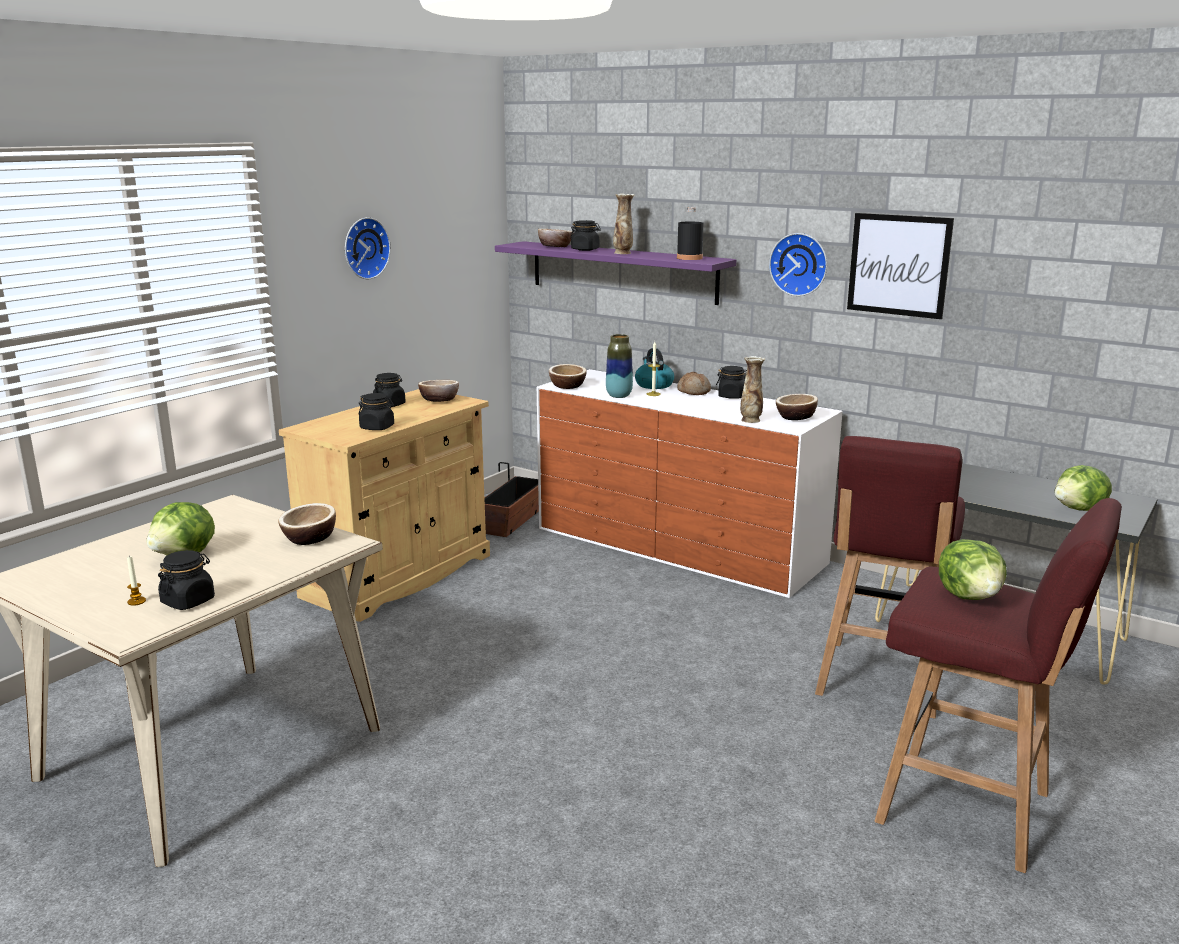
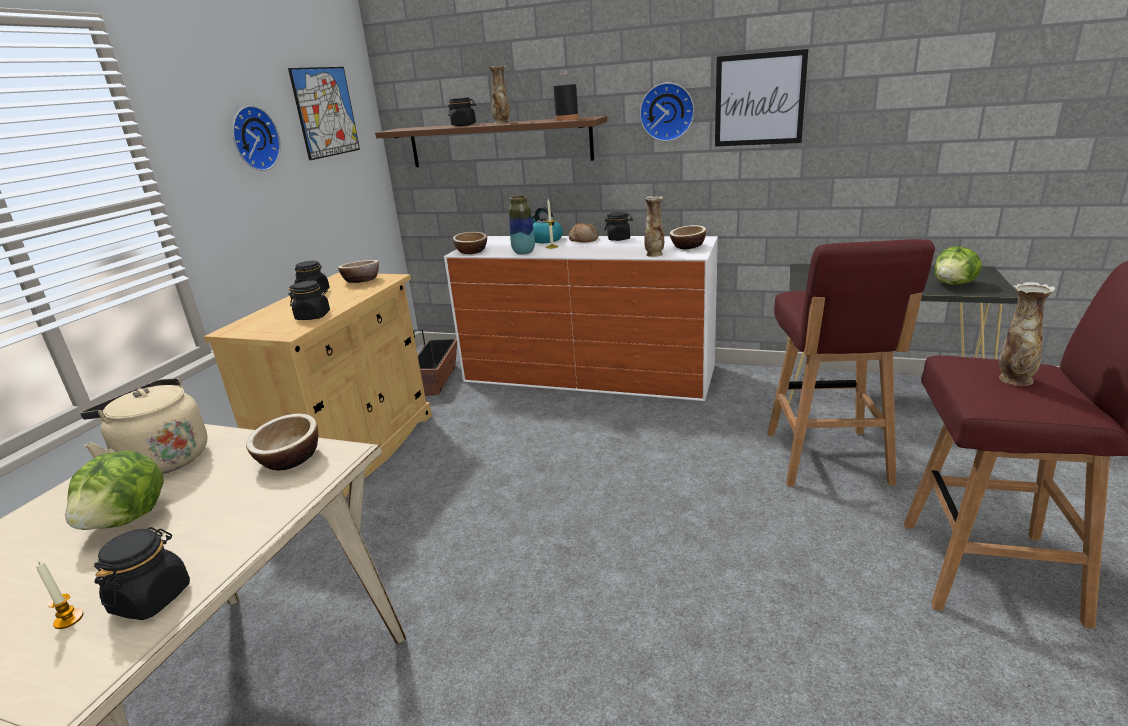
camera: 15 degrees left, 5 degrees up
(218, 521) = (162, 460): none -> beige kettle
(445, 222) = (326, 112): none -> picture
(555, 246) = (433, 127): bowl -> none
(622, 272) = (498, 143): purple shelf -> brown shelf
(970, 596) = (1014, 379): lettuce -> vase

